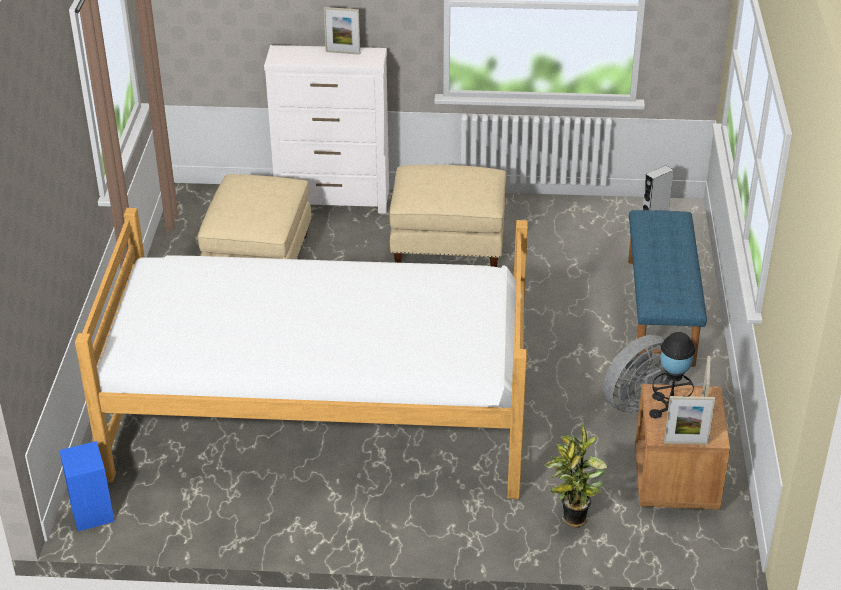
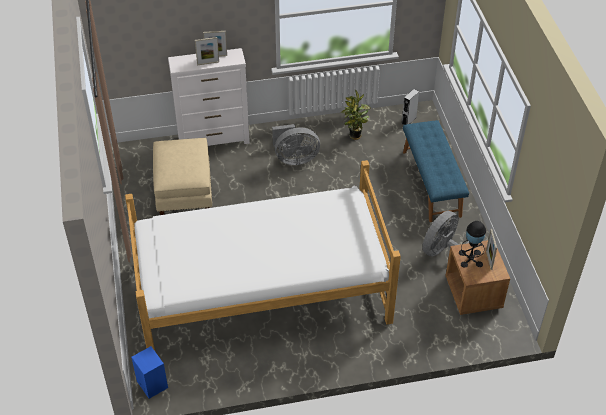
camera: 15 degrees left, 10 degrees up
(448, 243) = (294, 158): beige ottoman -> grey fan
(573, 520) = (426, 330): potted plant -> potted plant (354, 137)
(685, 443) = (486, 280): picture frame -> picture frame (208, 63)

